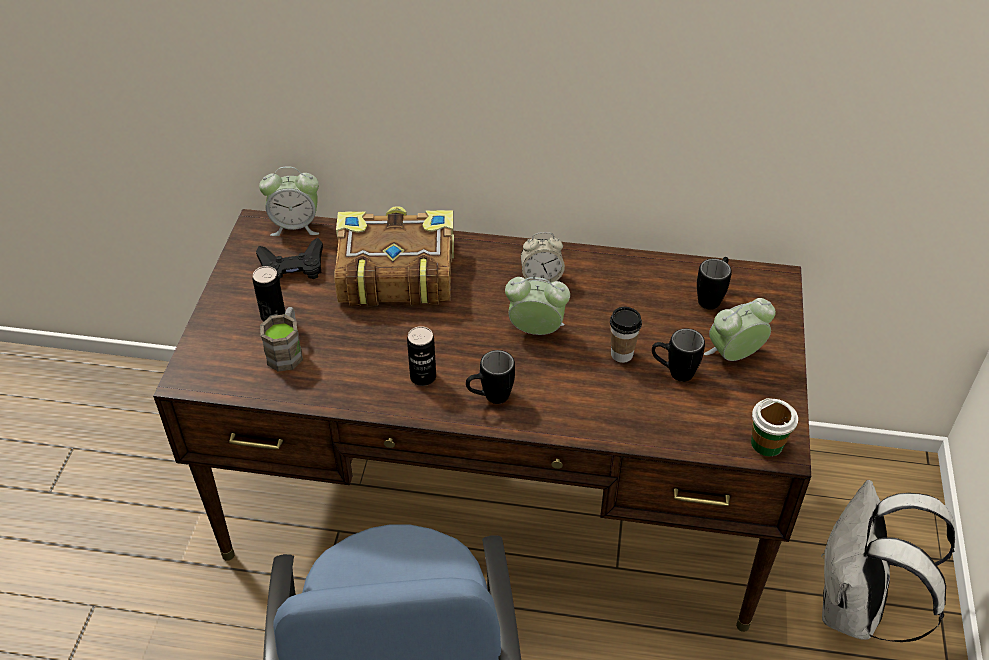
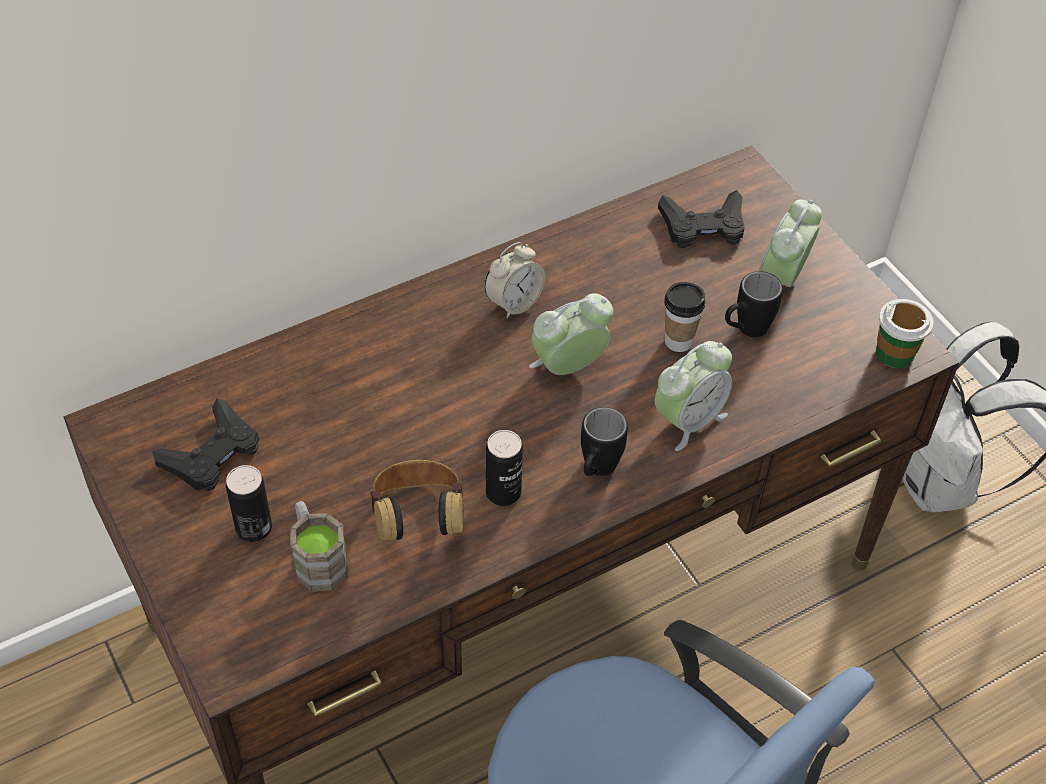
camera: 40 degrees left, 5 degrees up
(295, 226) = (160, 400): alarm clock -> alarm clock (688, 420)
(360, 363) = (418, 520): none -> headphones
(394, 272) = (343, 389): book -> none
(712, 297) = (703, 226): black mug -> black game controller

